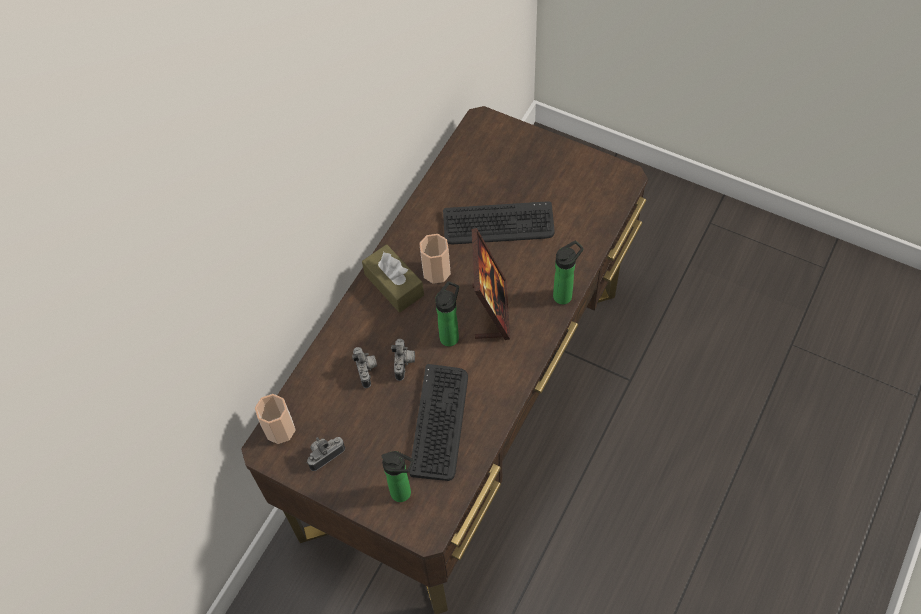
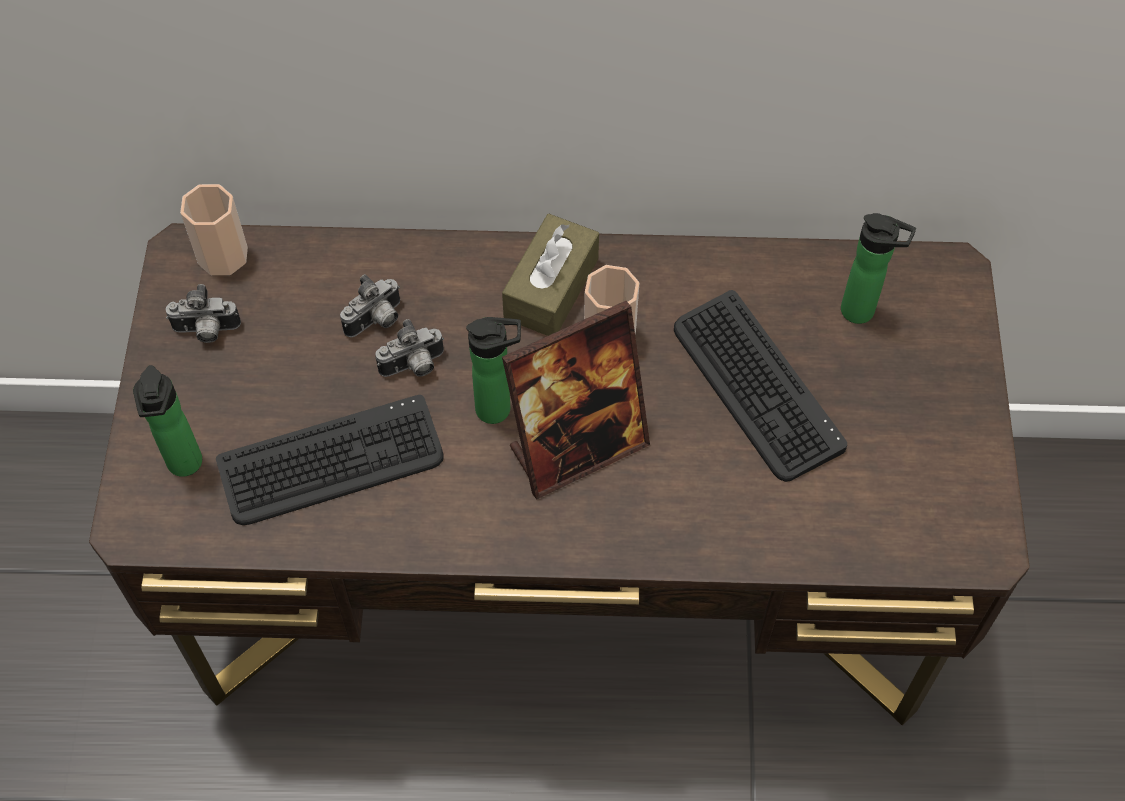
camera: 60 degrees right, 0 degrees up
(325, 454) = (206, 332): camera -> camera turned 150 degrees clockwise
(565, 295) = (672, 549): bottle -> bottle (862, 312)

